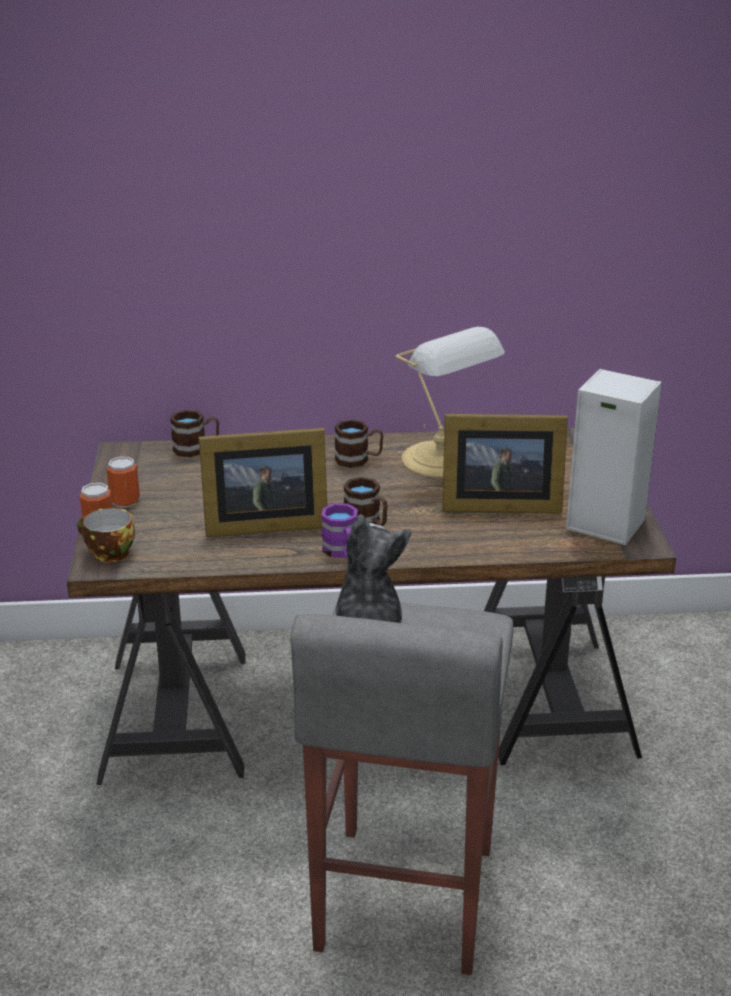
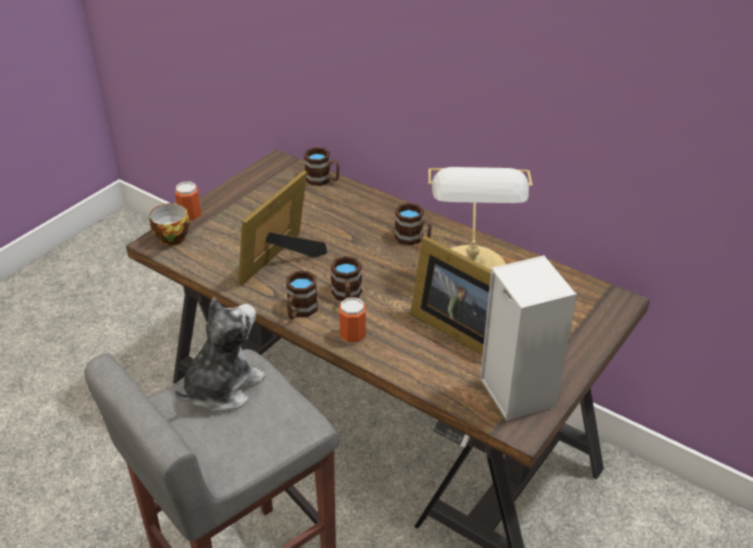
camera: 40 degrees right, 10 degrees up
(125, 501) = (230, 201): can -> can (353, 335)
(261, 524) = (282, 261): picture frame -> picture frame turned 90 degrees clockwise
(342, 552) = (300, 311): purple mug -> brown mug

